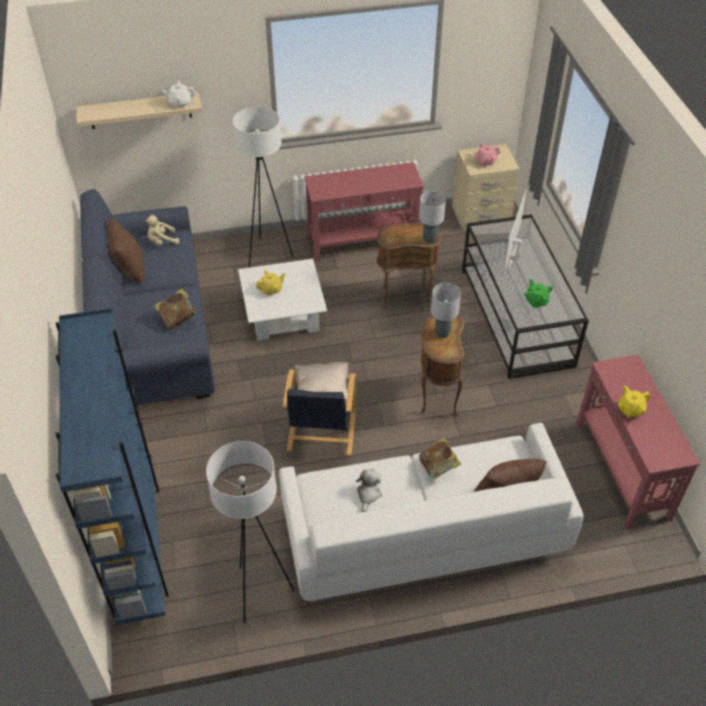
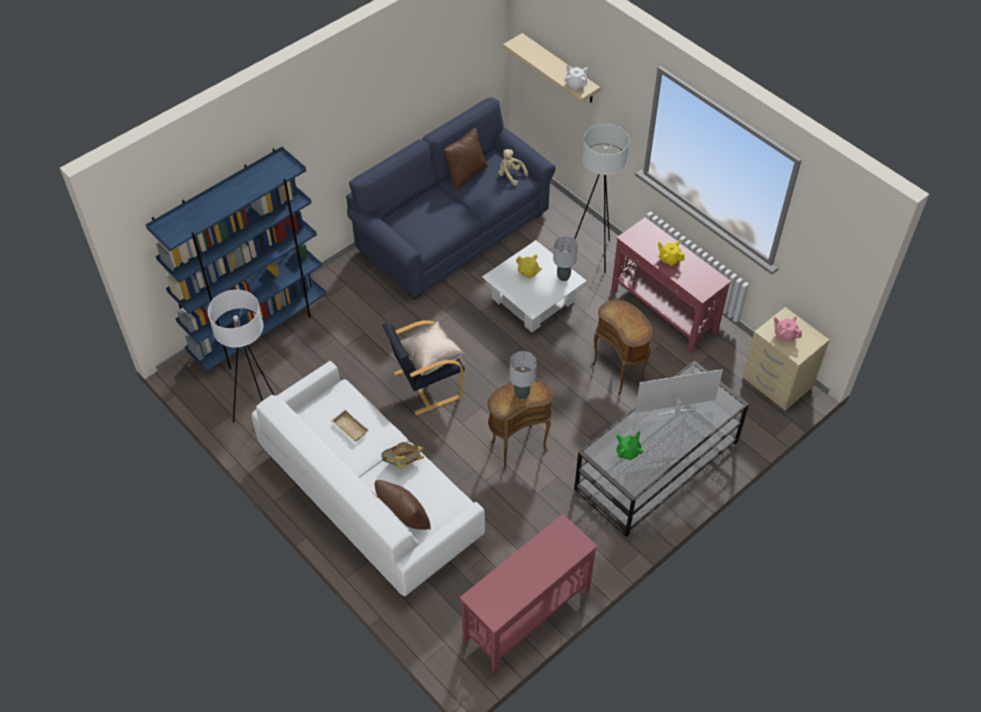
camera: 60 degrees right, 5 degrees up
(178, 319) = (434, 229): book -> none
(368, 494) = (349, 428): plush toy -> beige tray
(429, 239) = (632, 337): grey table lamp -> grey table lamp (563, 276)
(630, 410) = (523, 560): yellow teapot -> yellow teapot (669, 259)

